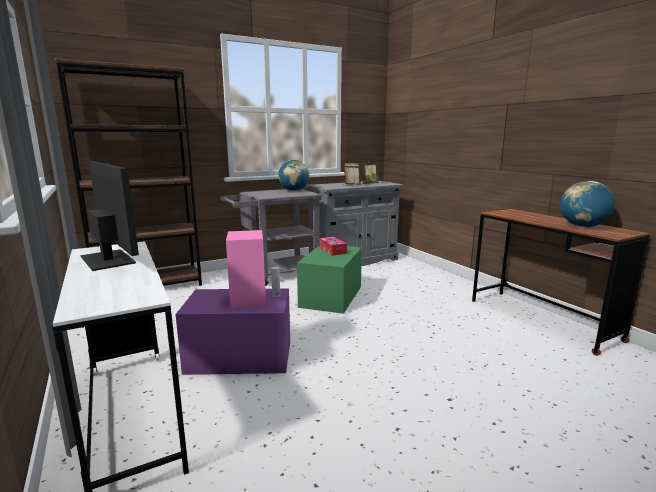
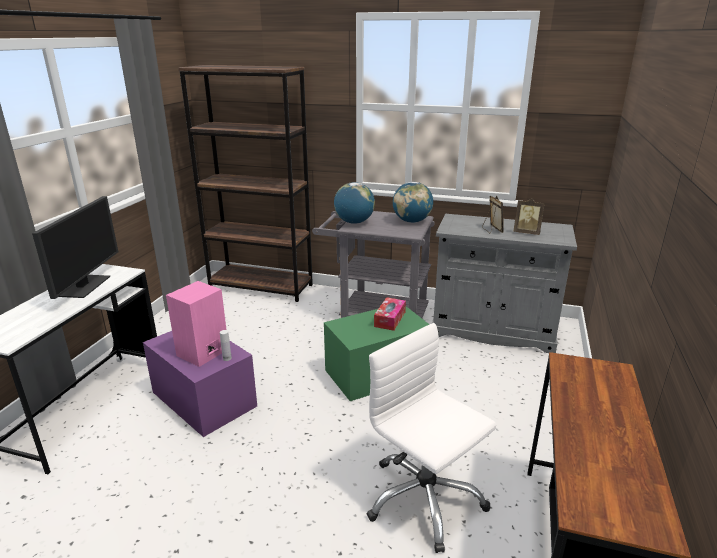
camera: 45 degrees right, 10 degrees up
(458, 329) = (424, 498): none -> white office chair
(582, 226) = (607, 466): globe -> globe (354, 222)

